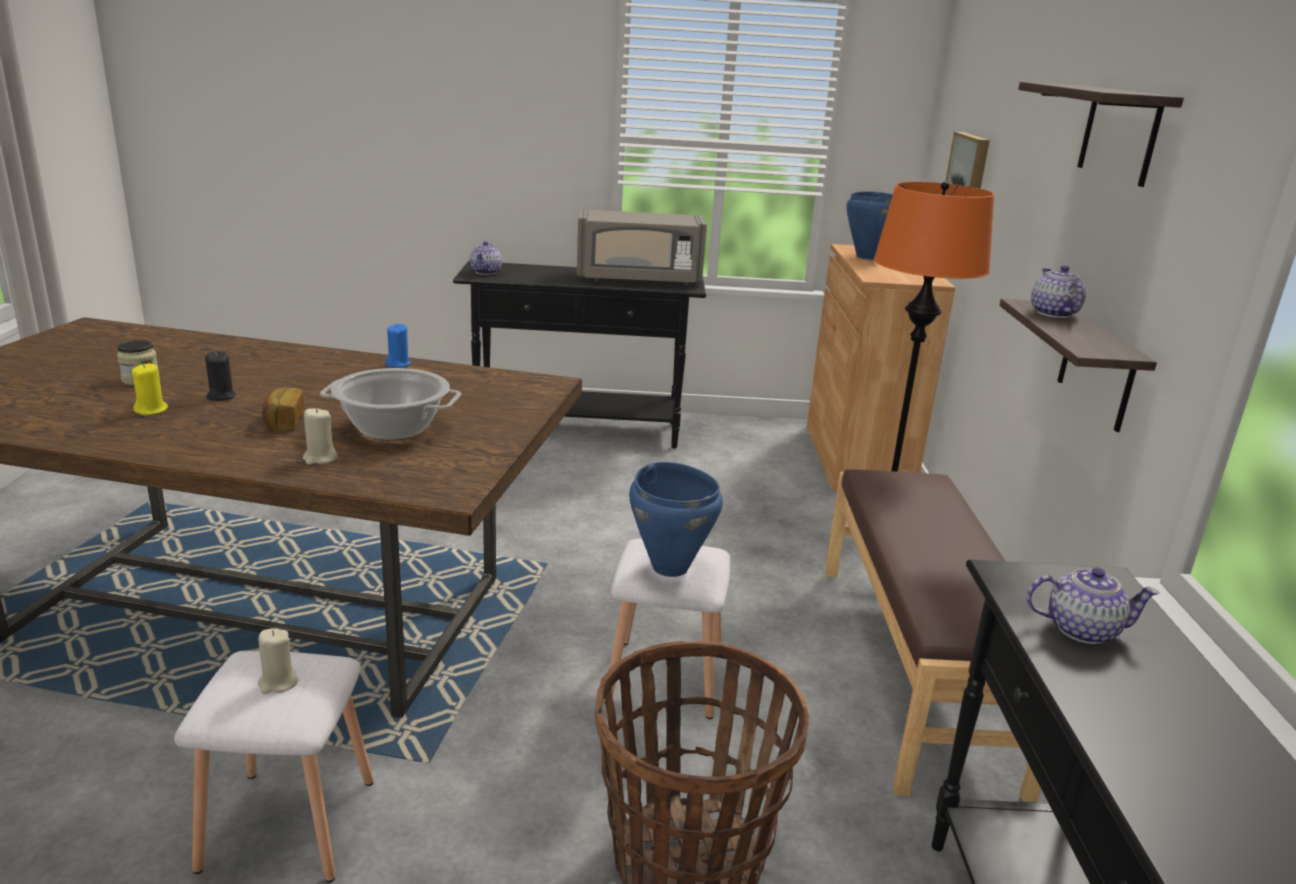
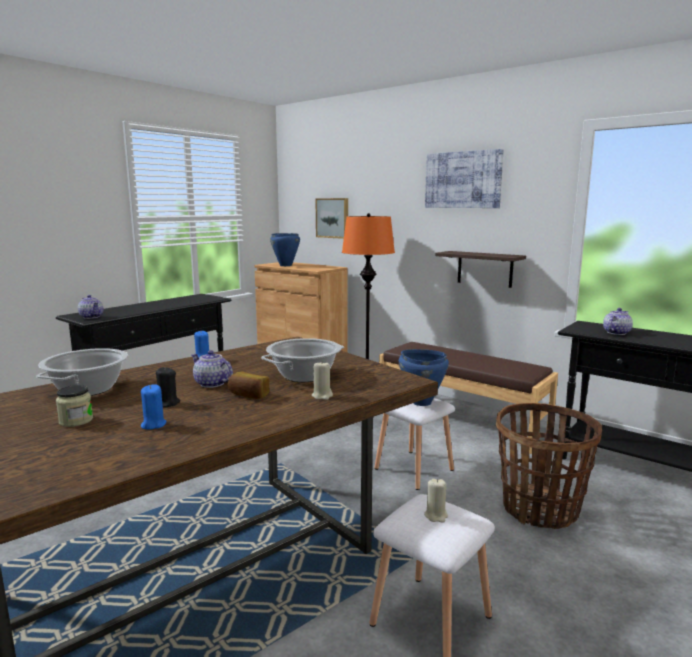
camera: 50 degrees left, 10 degrees down
(151, 410) = (153, 425): yellow candle -> blue candle
(235, 355) = (88, 389): none -> cooking pot
(638, 279) = (183, 301): grey microwave -> none
(1053, 313) = (462, 252): teapot -> teapot (212, 384)
(1119, 134) = (463, 180): shelf -> picture

